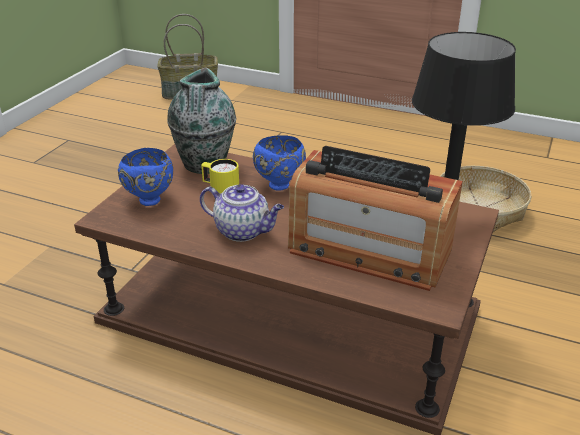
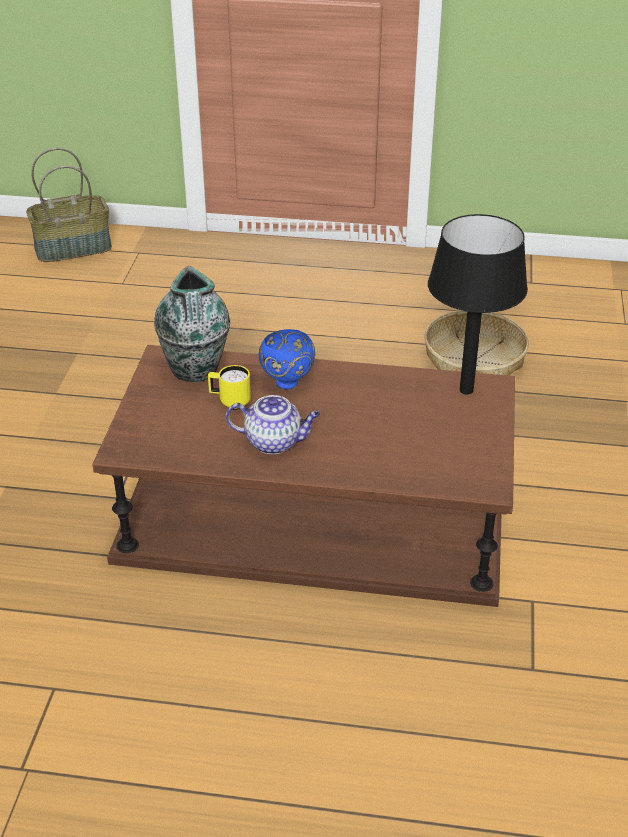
camera: 15 degrees left, 5 degrees up
(149, 200) = (157, 422): blue bowl -> none
(368, 251) = (406, 442): radio -> none

